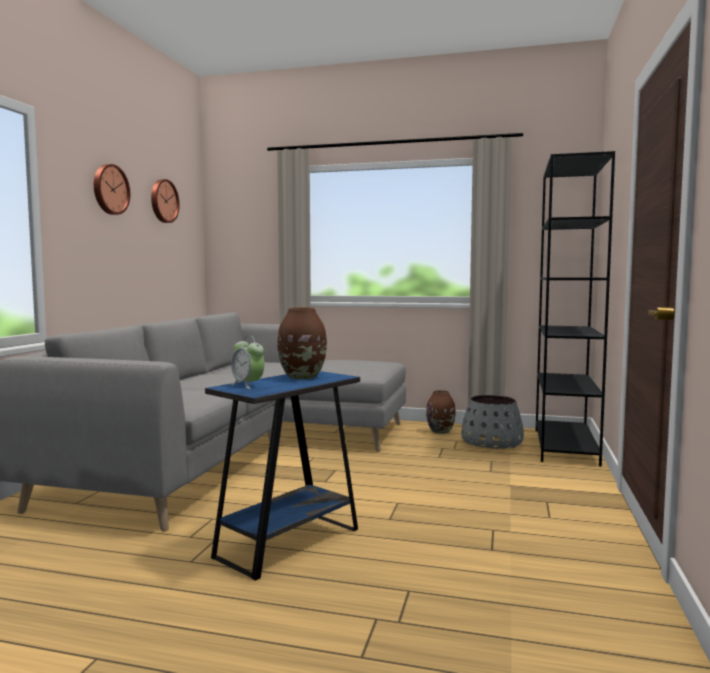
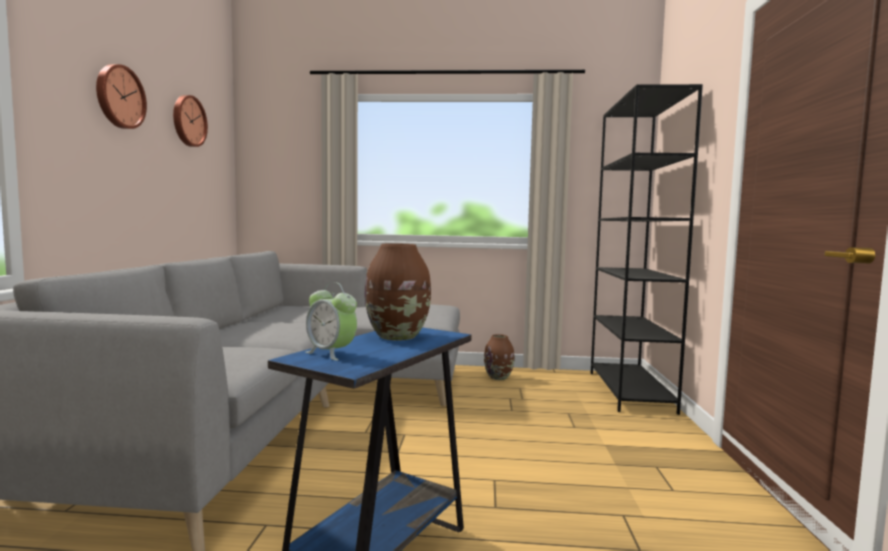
camera: 10 degrees left, 0 degrees up
(491, 442) = (556, 389): grey planter -> none

